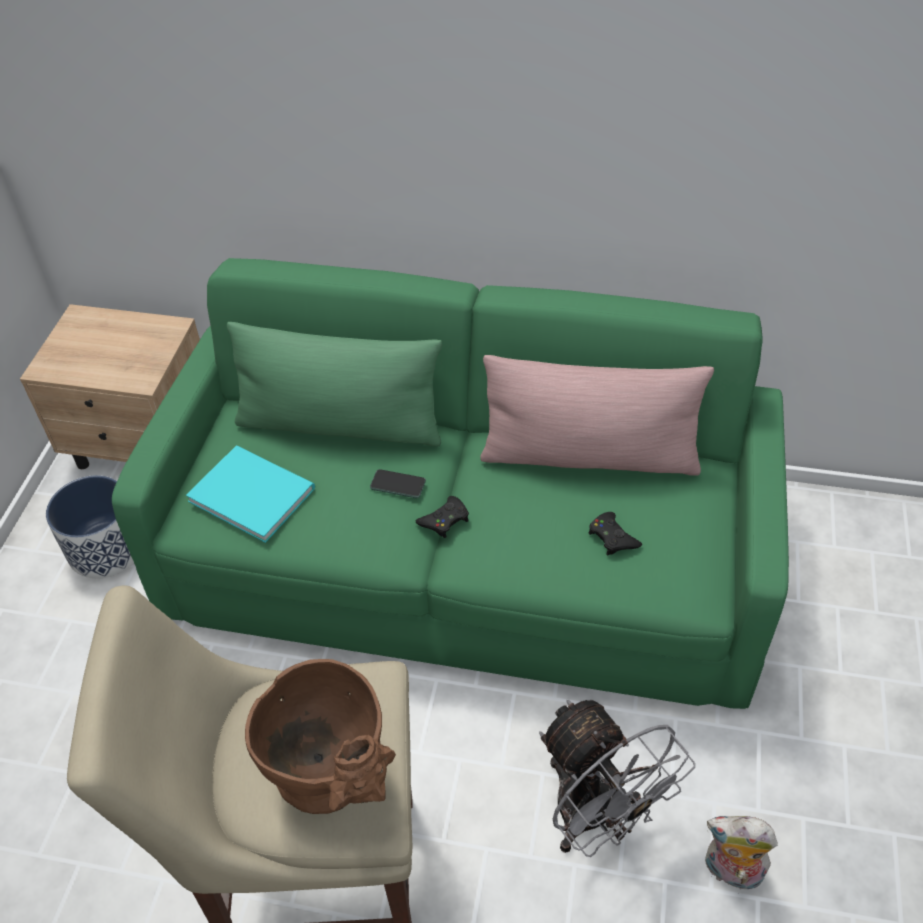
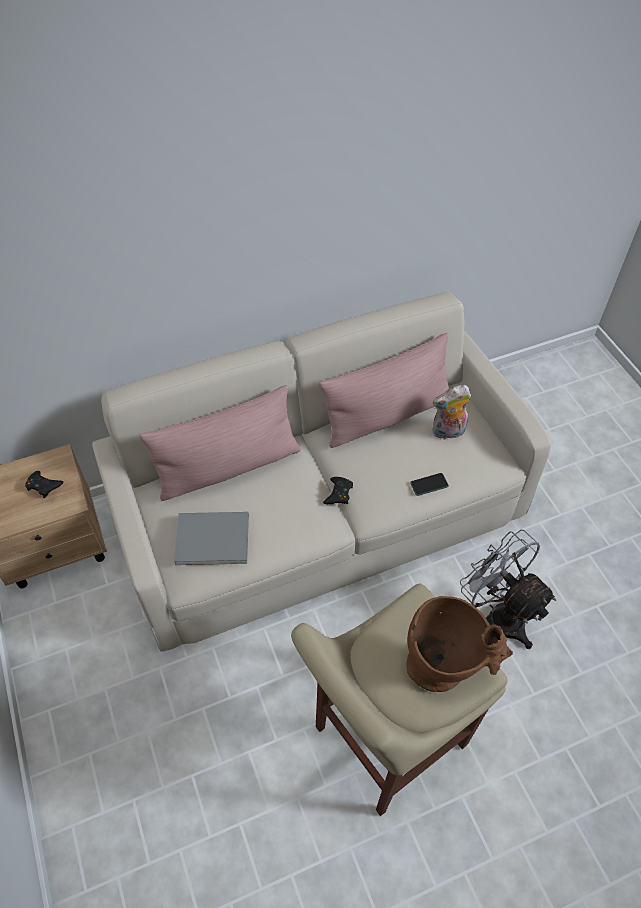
camera: 35 degrees left, 5 degrees up
(106, 548) = (89, 629): planter -> none
(251, 492) = (210, 537): turquoise book -> grey book
(340, 425) = (228, 467): green pillow -> pink pillow
(398, 484) = (295, 486): phone -> phone (429, 485)
(466, 551) = (321, 507): green sofa -> beige sofa
(596, 818) = (497, 614): grey fan -> grey fan turned 150 degrees counterclockwise
(612, 537) = (436, 456): black game controller -> black game controller (43, 486)
(730, 871) = (576, 600): plush toy -> plush toy (448, 432)

